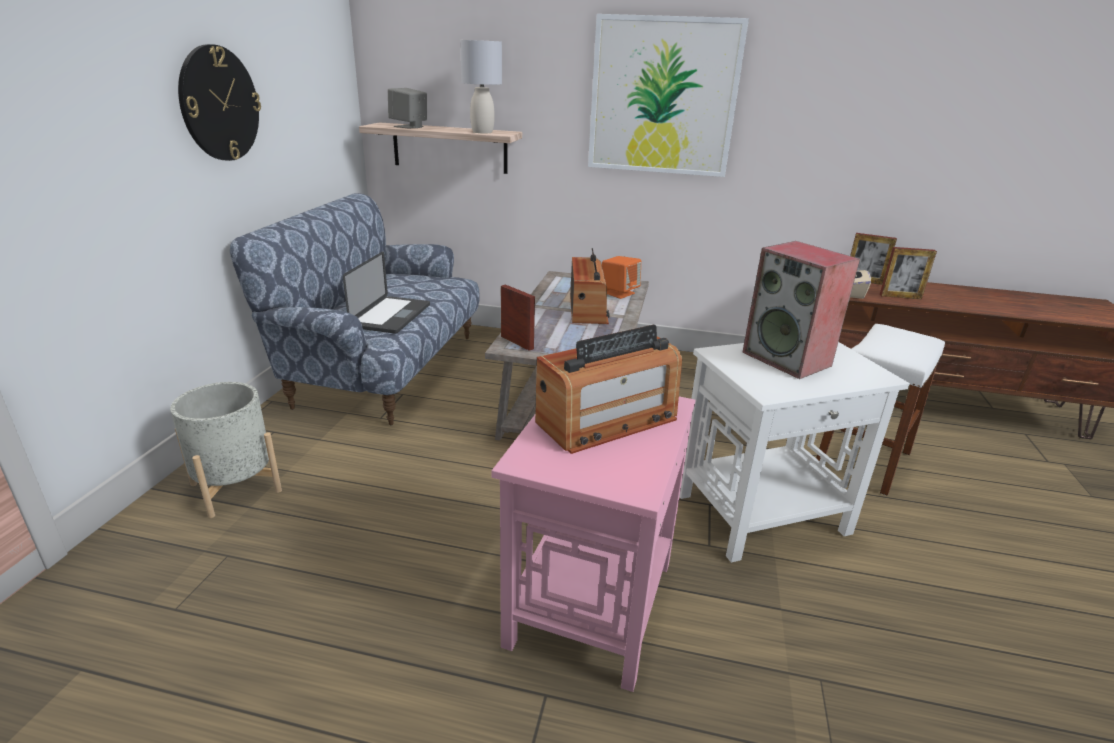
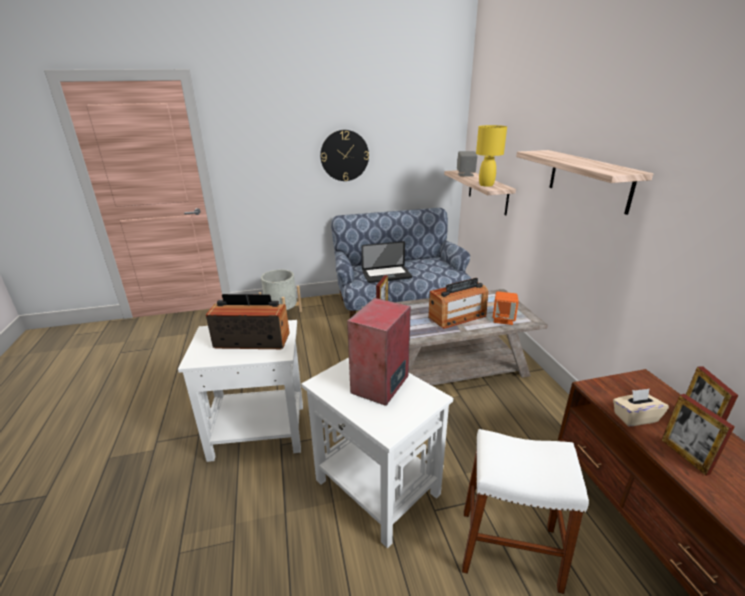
camera: 65 degrees right, 0 degrees up
(483, 132) = (486, 185): grey table lamp -> yellow table lamp
(590, 602) = (258, 431): pink side table -> white side table
(607, 421) = (252, 340): radio -> radio turned 150 degrees clockwise
(663, 97) = (588, 180): picture -> shelf

